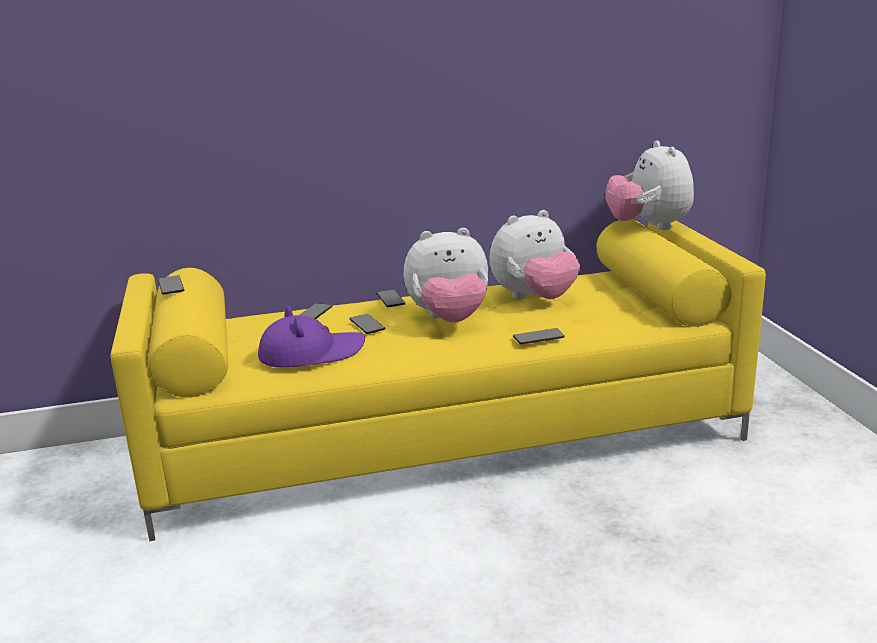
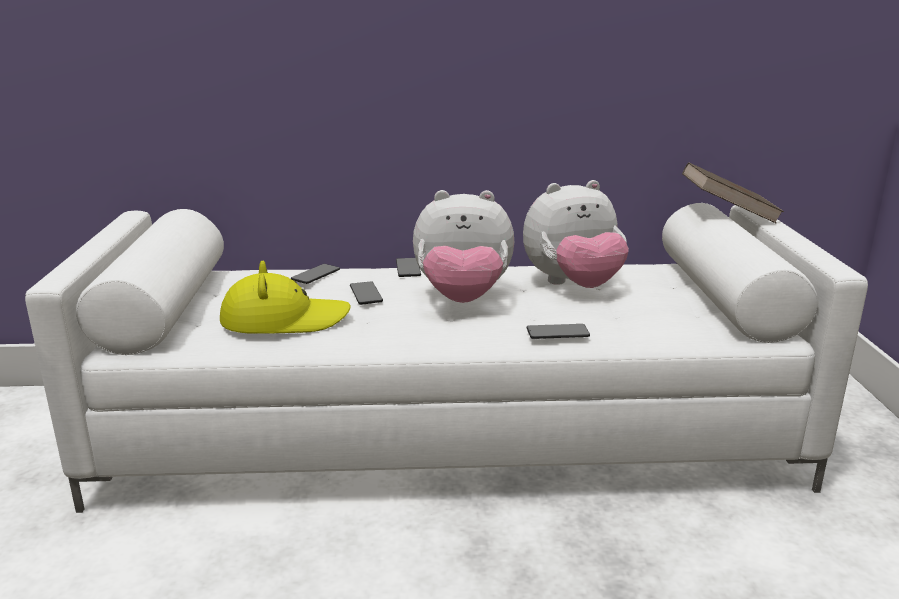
camera: 10 degrees right, 0 degrees up
(171, 286) = (149, 226): phone -> none
(311, 353) = (284, 320): purple hat -> yellow hat
(445, 437) = (452, 434): yellow sofa -> white sofa
(649, 227) = (727, 214): plush toy -> brown book

